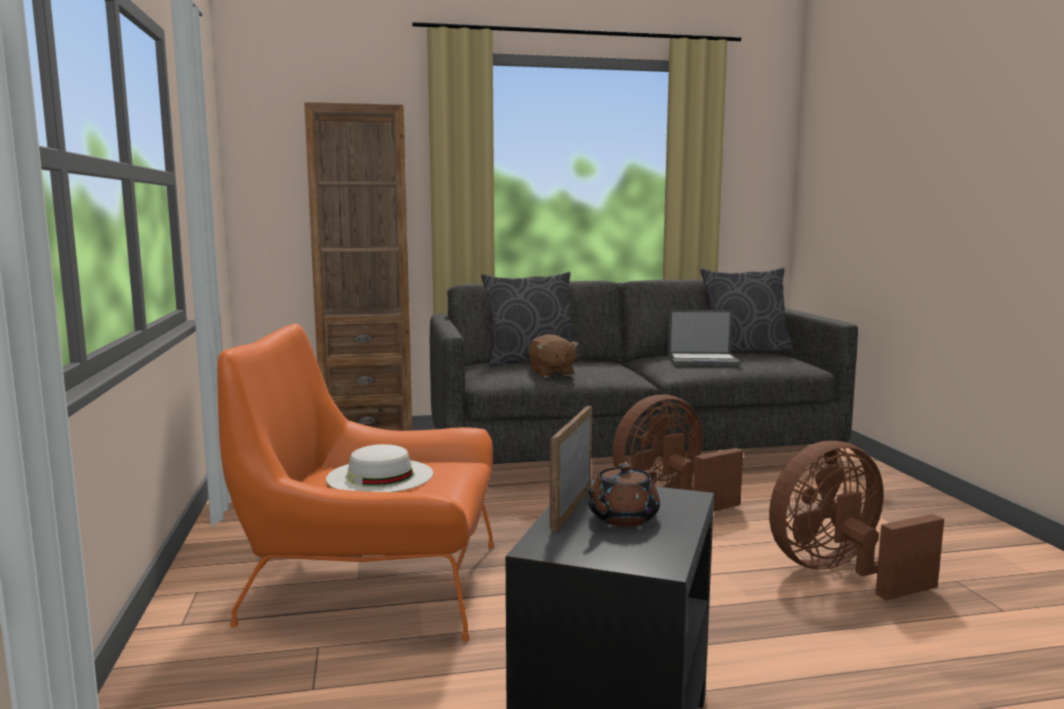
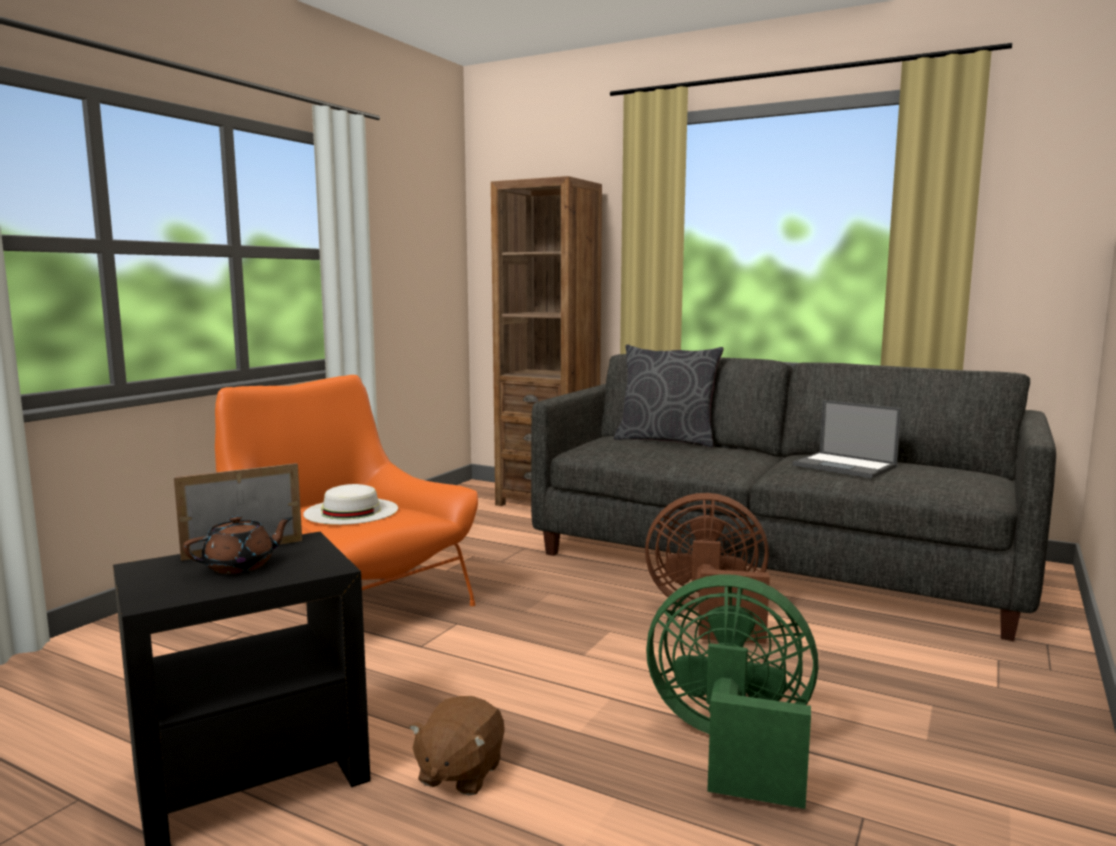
camera: 40 degrees right, 0 degrees up
(551, 373) = (649, 454): brown plush toy -> brown plush toy (459, 773)
(621, 518) = (241, 566): brown teapot -> brown teapot turned 150 degrees clockwise
(744, 352) = (939, 466): grey pillow -> none
(839, 572) = (731, 747): brown fan -> green fan

